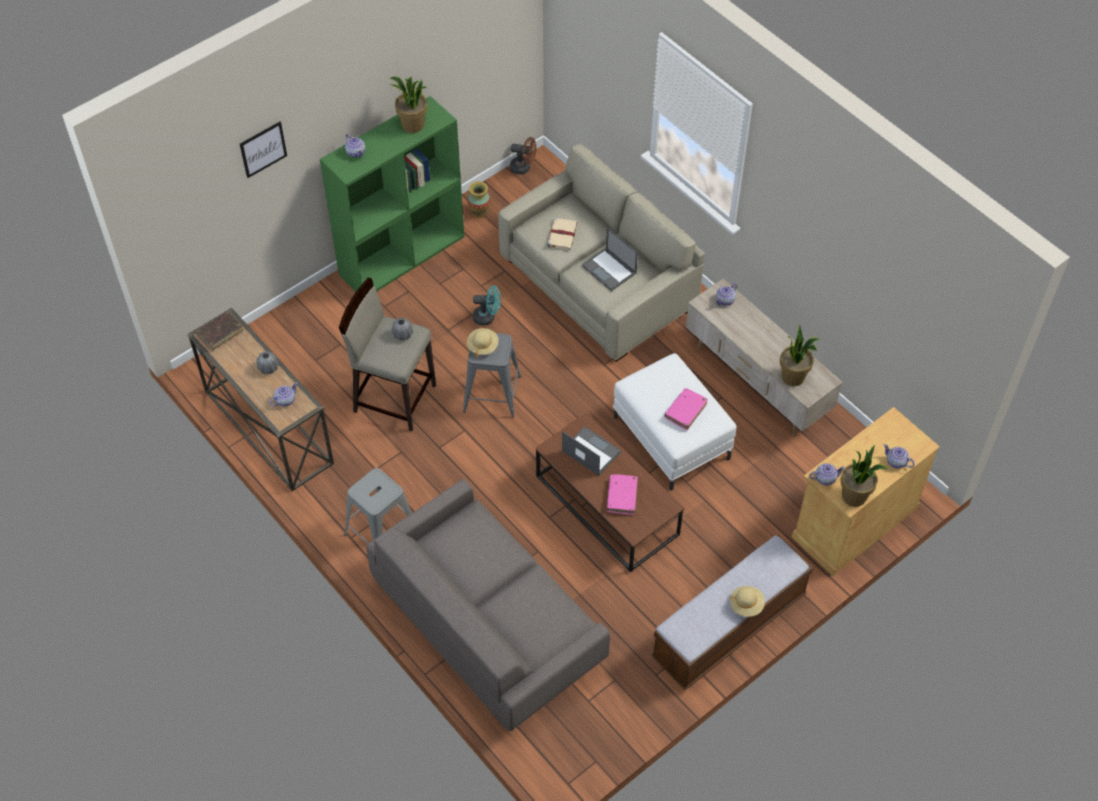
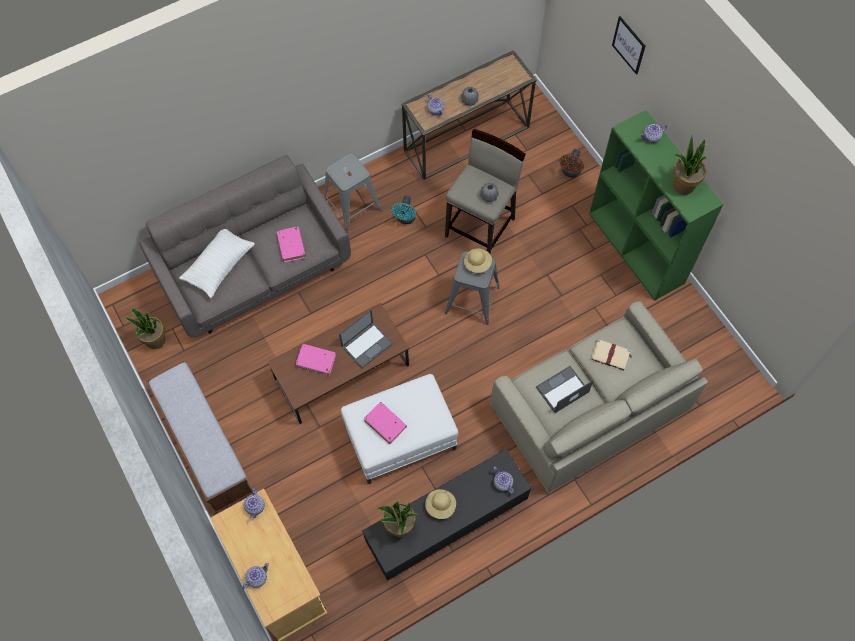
camera: 100 degrees right, 10 degrees up
(220, 333) = (510, 71): brown book -> none
(479, 212) = (684, 317): vase -> none
(481, 544) = (291, 246): none -> pink book
(487, 317) = (557, 307): turquoise fan -> turquoise fan (405, 219)
(522, 617) = (219, 266): none -> white pillow
(523, 167) = (740, 363): brown fan -> brown fan (570, 173)
(746, 605) = (183, 434): beige hat -> beige hat (440, 506)
(756, 384) = (446, 526): beige tv stand -> black tv stand
(854, 496) = (230, 528): potted plant -> potted plant (155, 340)

